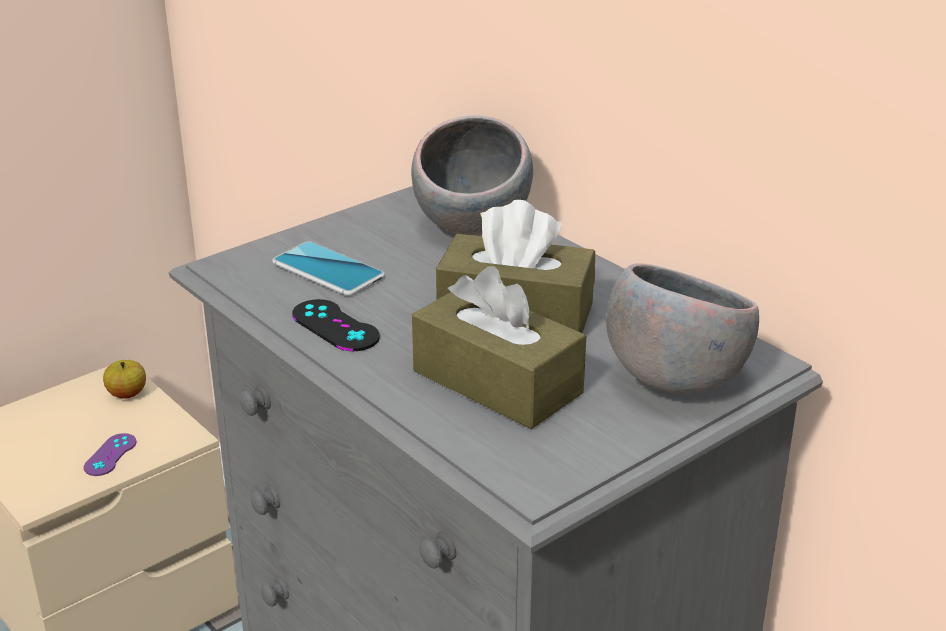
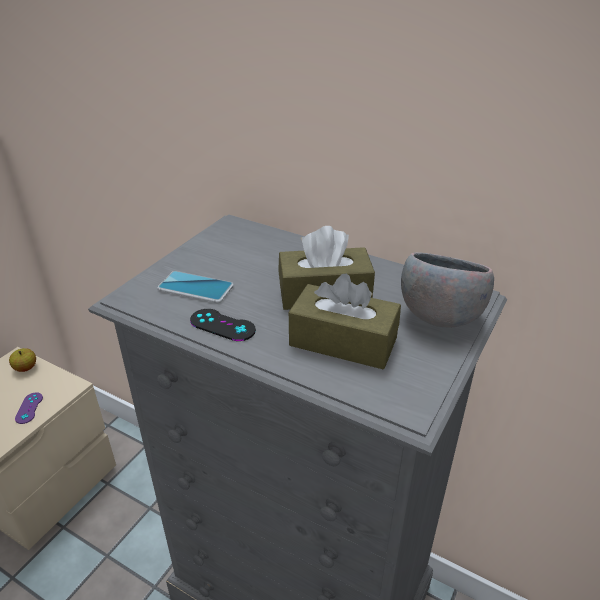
camera: 20 degrees left, 5 degrees up
(473, 226) = (265, 243): grey bowl -> none

